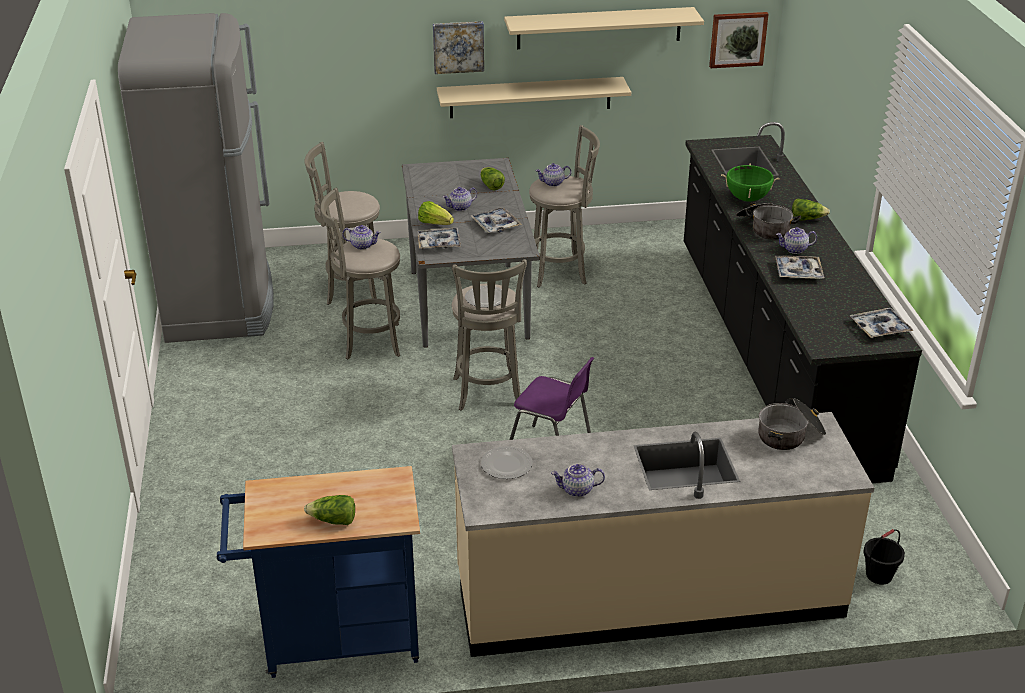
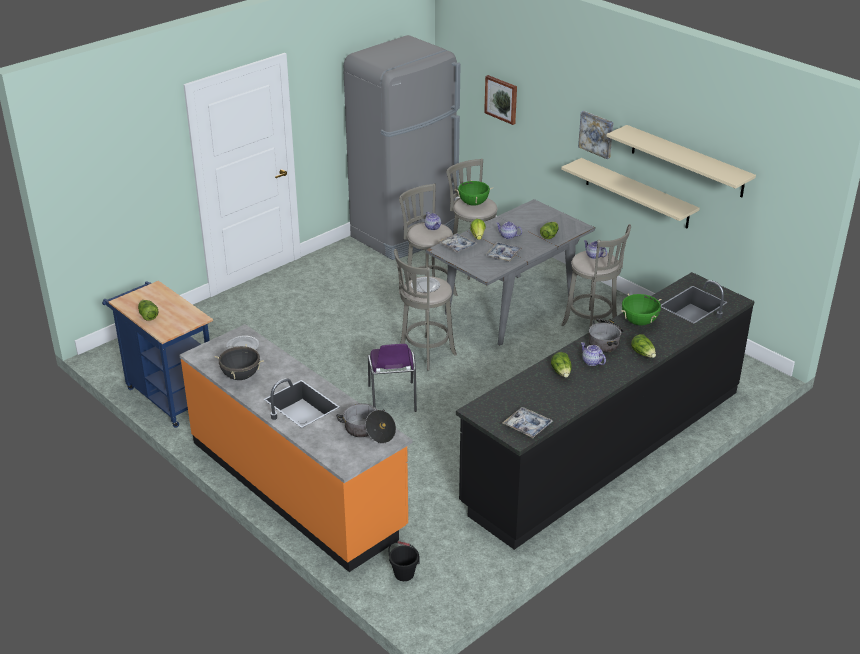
camera: 55 degrees right, 0 degrees up
(347, 202) = (473, 203): none -> green cooking pot
(577, 490) = (241, 376): teapot -> black cooking pot
(648, 595) = (297, 485): beige counter -> orange counter
(737, 39) = (787, 217): picture -> picture (501, 99)
(798, 272) = (561, 372): tray -> lettuce

